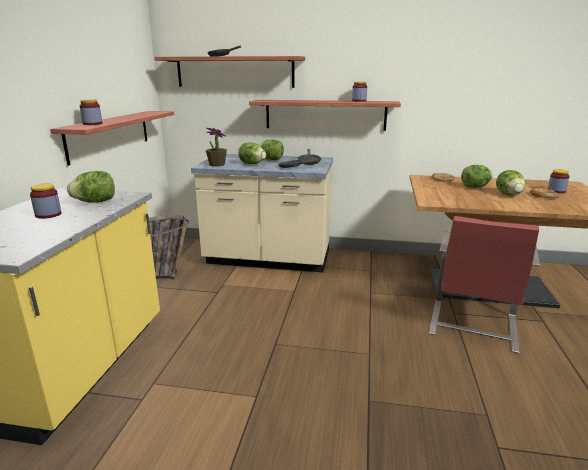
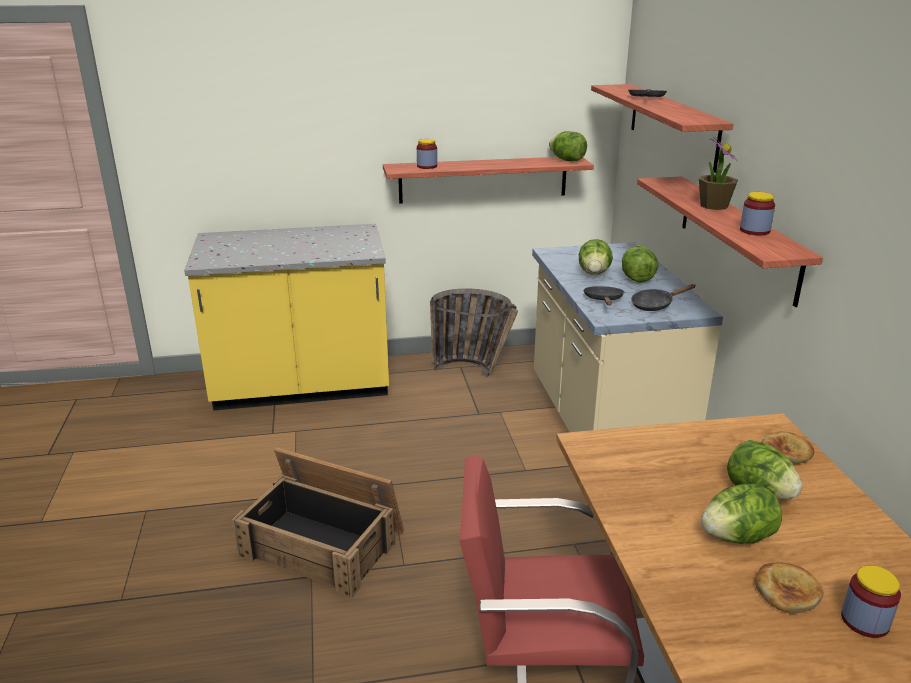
camera: 70 degrees right, 5 degrees up
(48, 215) = (293, 244): jar -> none
(95, 202) = (337, 247): lettuce -> lettuce (567, 160)
(217, 165) = (563, 256): potted plant -> potted plant (714, 206)
(330, 388) = (323, 542): none -> crate

